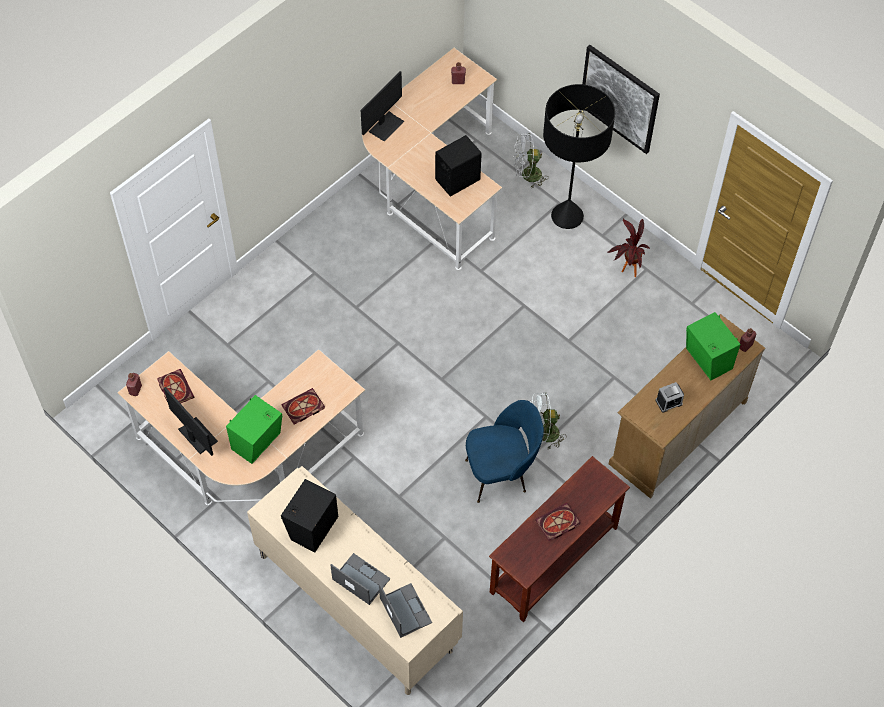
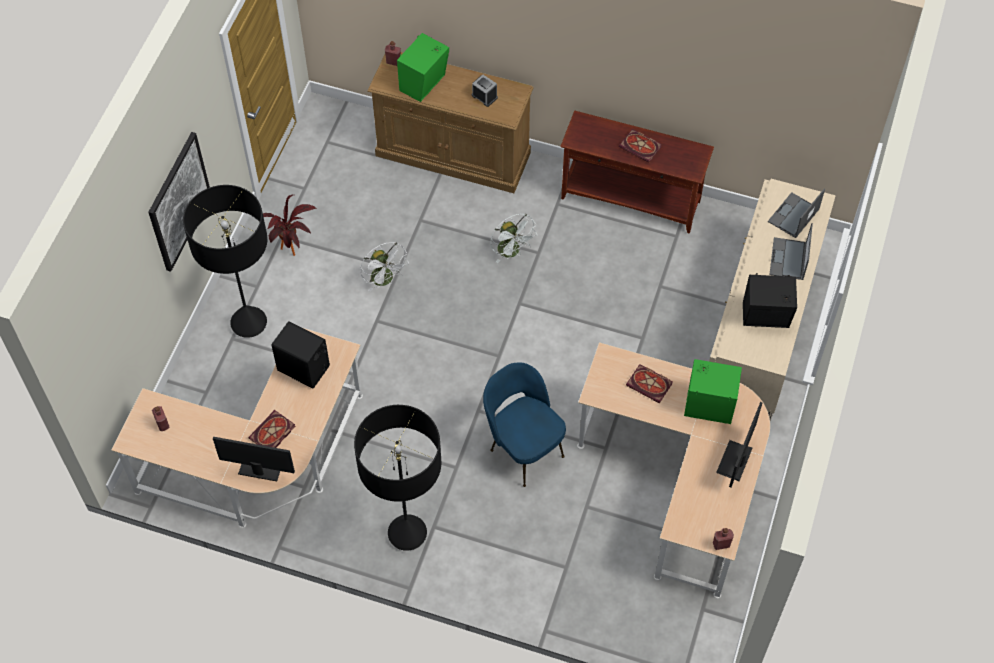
camera: 115 degrees left, 0 degrees up
(174, 388) = (698, 508): book -> book (272, 434)
(318, 254) = (407, 534): none -> black floor lamp
(501, 475) = (573, 268): blue chair -> blue chair (523, 449)
(527, 175) = (208, 381): white fan -> white fan (385, 280)

